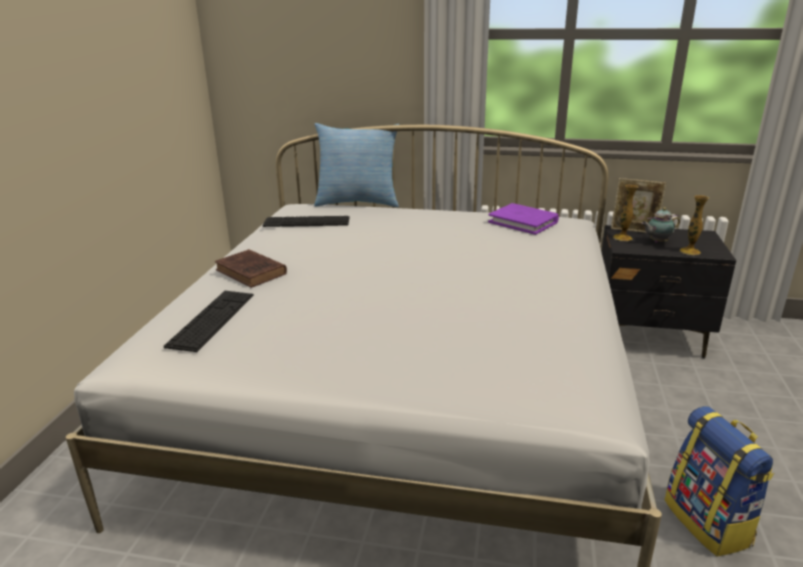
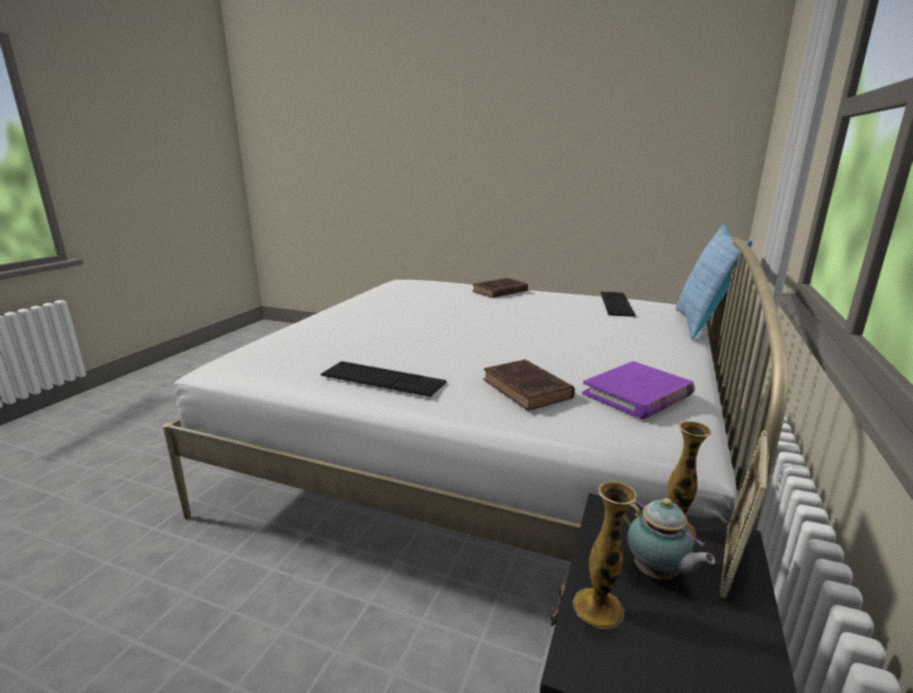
camera: 100 degrees right, 5 degrees down
(212, 319) = (430, 286): keyboard -> keyboard (382, 379)
(543, 248) = (528, 390): none -> brown book
(657, 242) = (657, 574): teapot -> teapot turned 150 degrees clockwise
(709, 522) = (208, 608): backpack -> none

